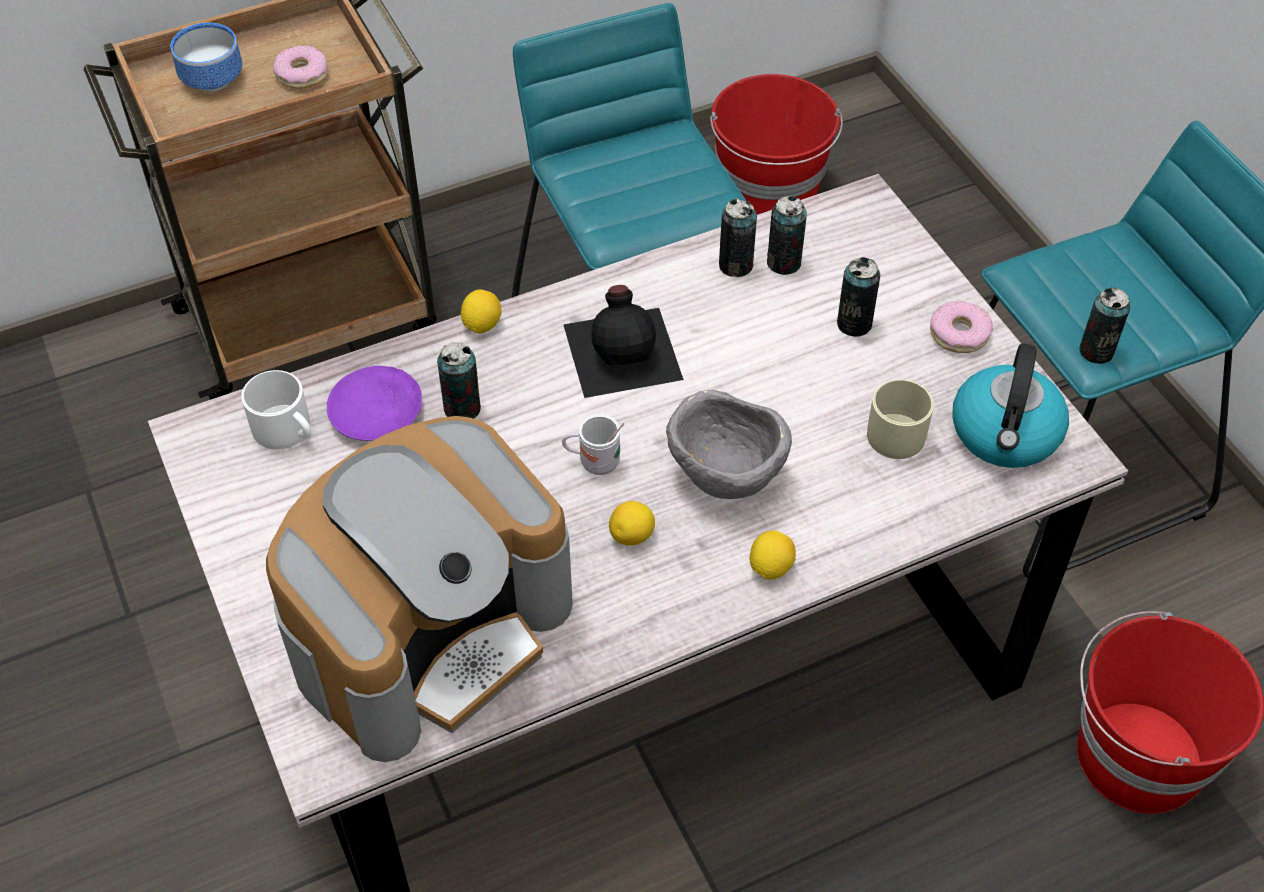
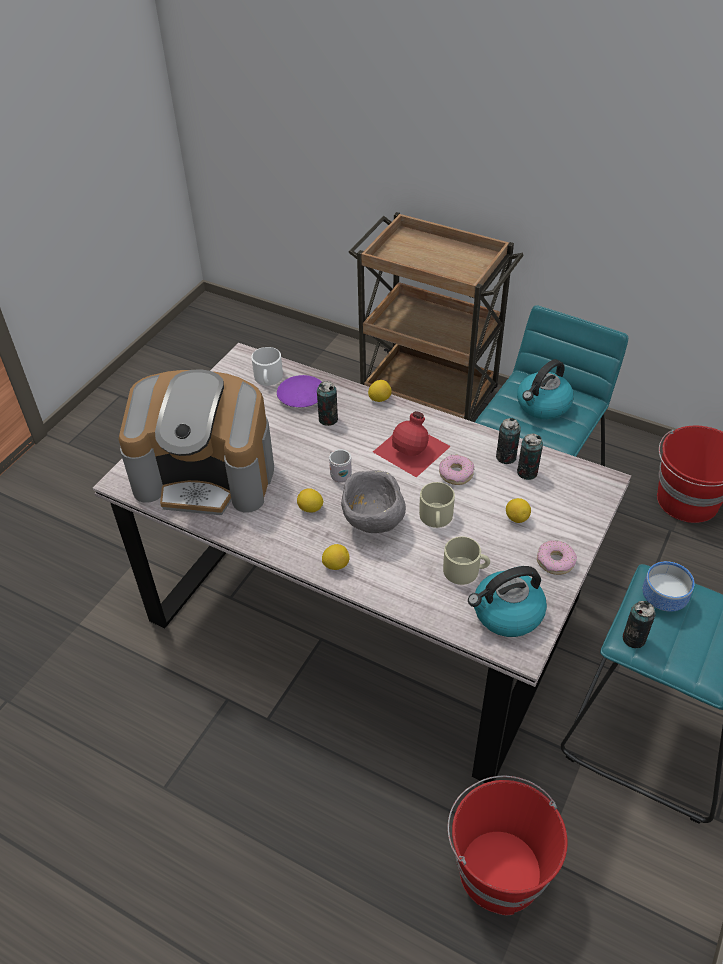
camera: 55 degrees right, 5 degrees down
(211, 78) = (419, 248): bowl -> bowl (663, 597)
(302, 74) = (451, 268): donut -> donut (456, 474)
(623, 350) = (413, 449): black bottle -> red bottle
(638, 178) = (542, 405): none -> kettle
(781, 405) = (436, 518): none -> beige mug
(854, 324) = (516, 518): can -> lemon

